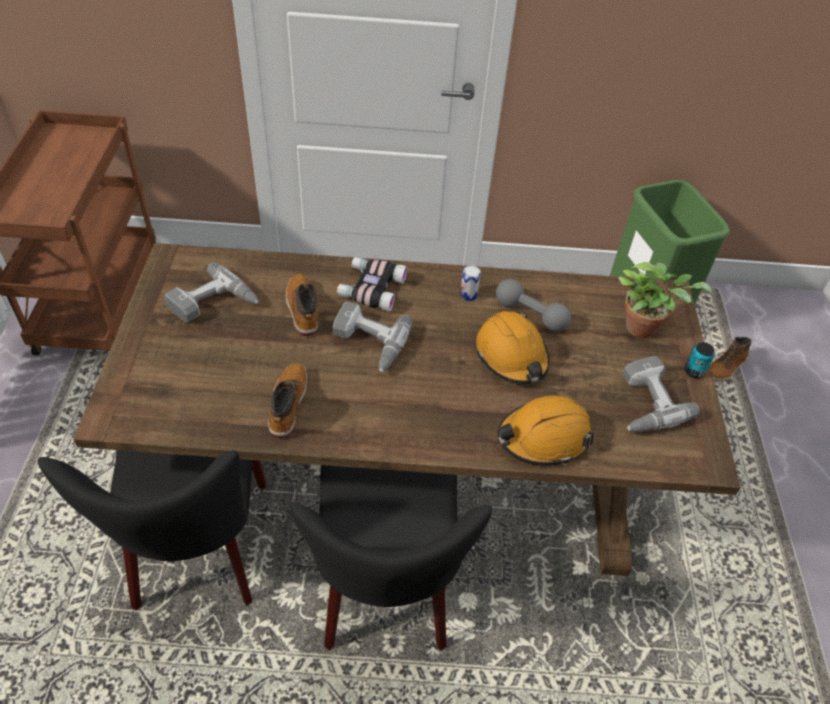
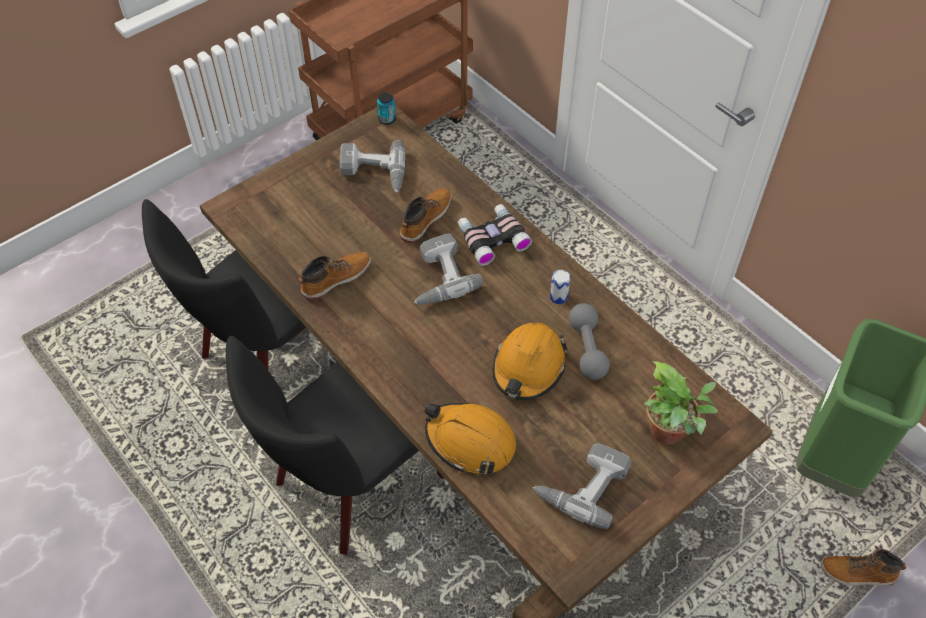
camera: 50 degrees right, 5 degrees up
(693, 371) = (661, 499): can -> can (387, 119)

